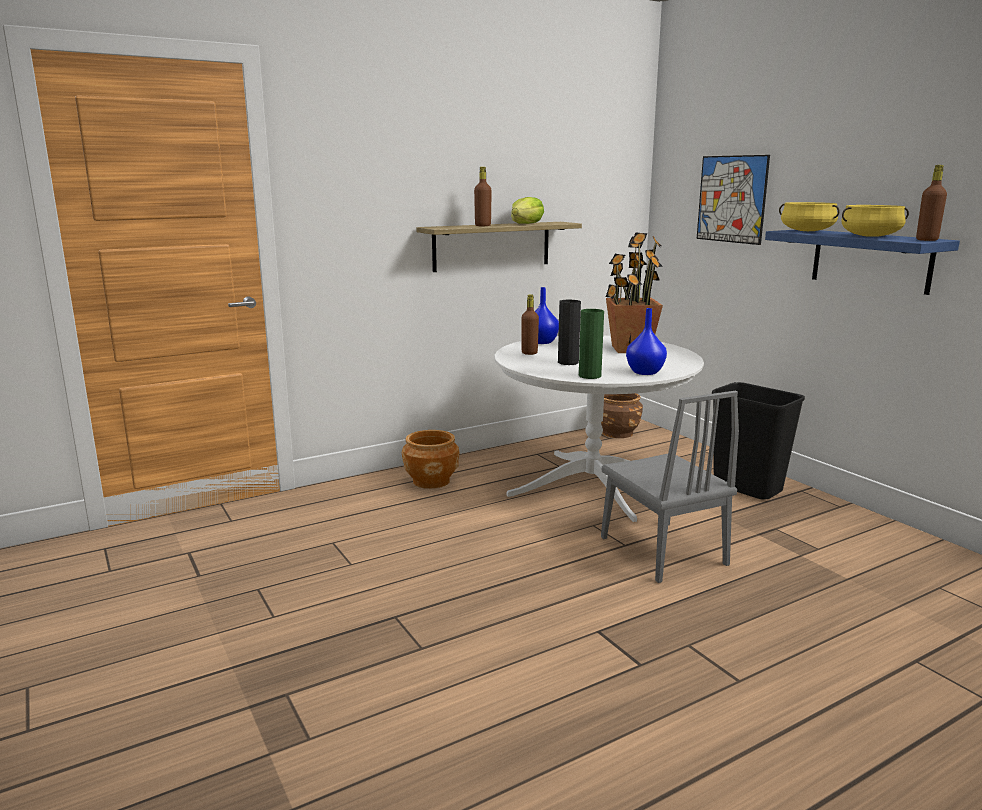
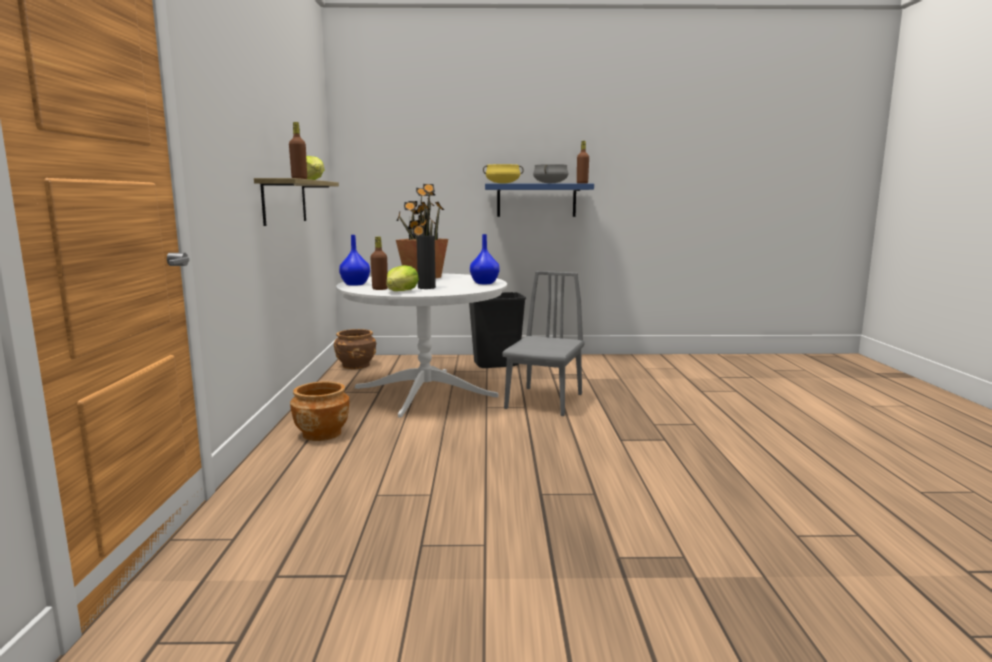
camera: 60 degrees left, 5 degrees down
(528, 361) = (401, 291): none -> lettuce
(589, 376) = (470, 289): green vase -> none
(662, 550) = (544, 401): grey chair -> grey chair turned 75 degrees counterclockwise
(731, 199) = (420, 166): picture -> none
(870, 236) = (550, 183): yellow cooking pot -> grey cooking pot

